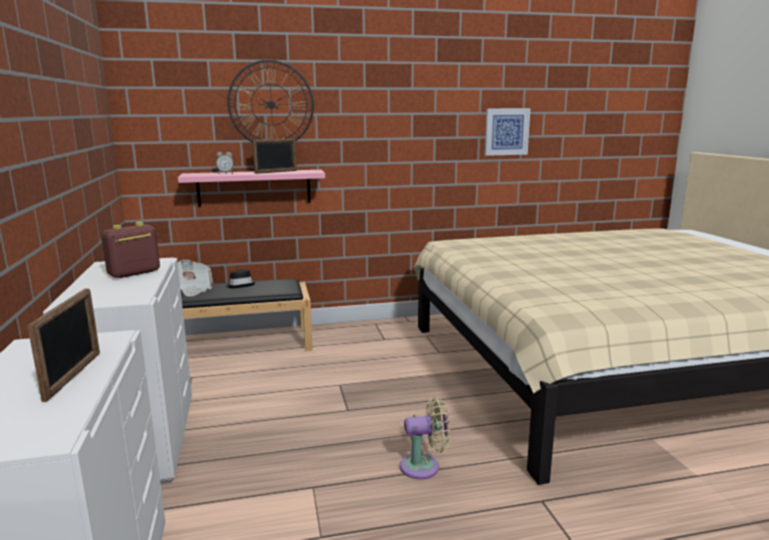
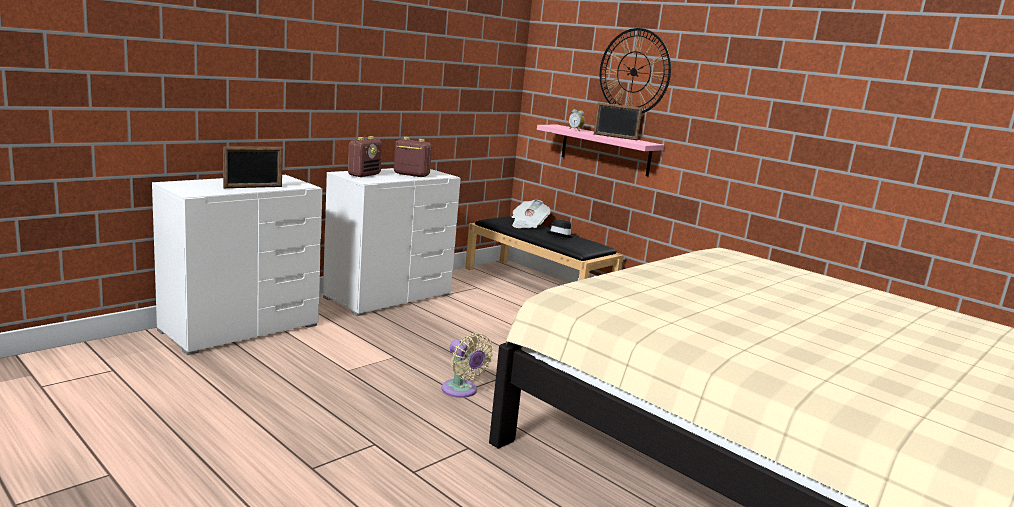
camera: 55 degrees right, 0 degrees up
(98, 294) = (364, 175): none -> radio
(506, 131) = (896, 141): picture -> none

